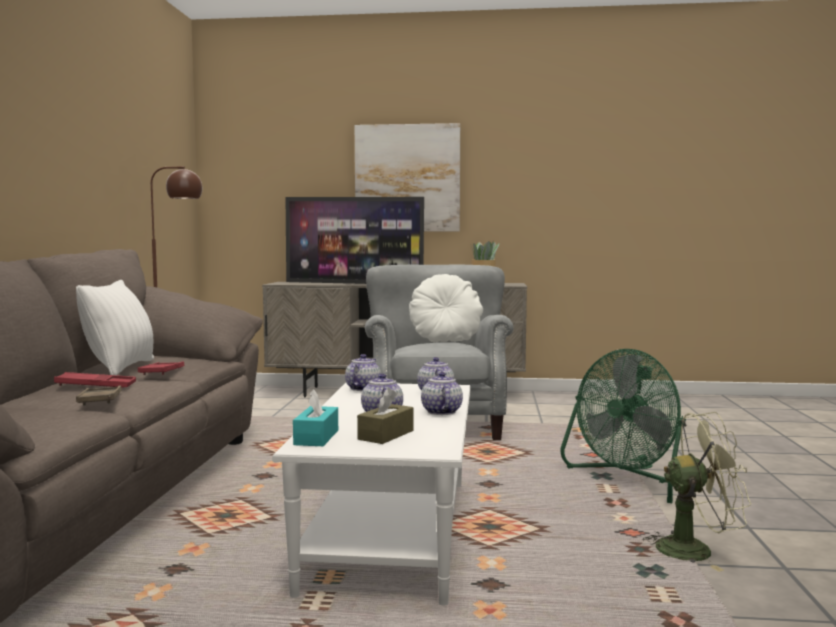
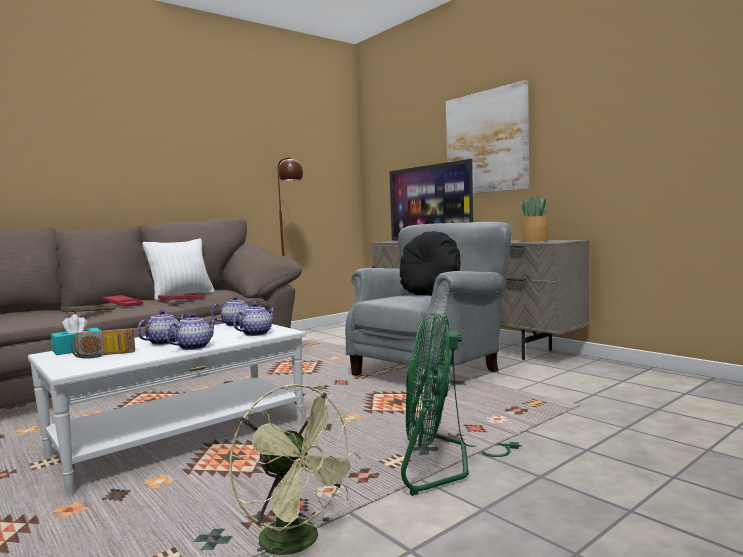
camera: 45 degrees right, 0 degrees up
(386, 435) = (103, 355): brown tissue box -> radio
(445, 341) = (430, 294): white pillow -> black pillow

